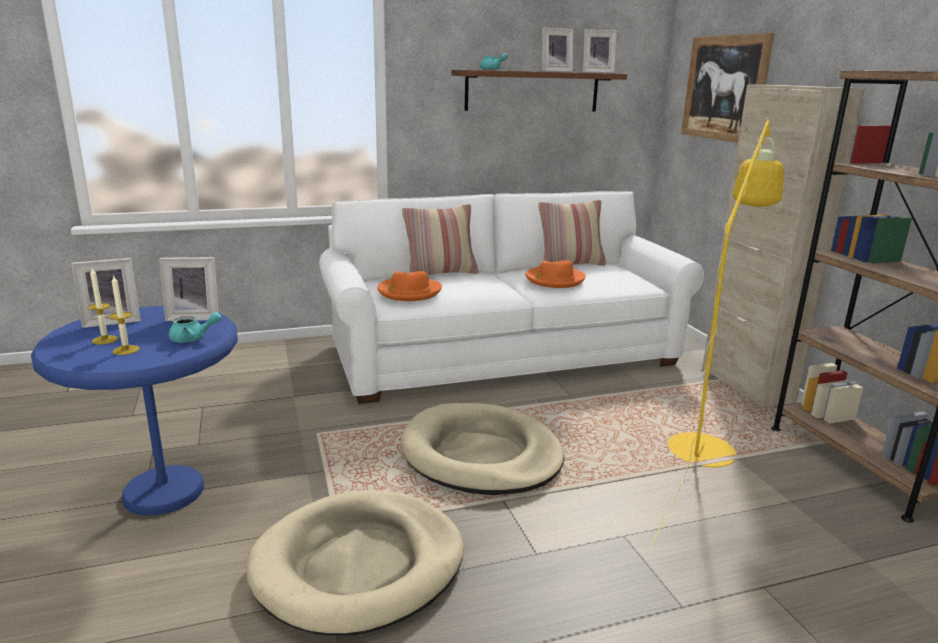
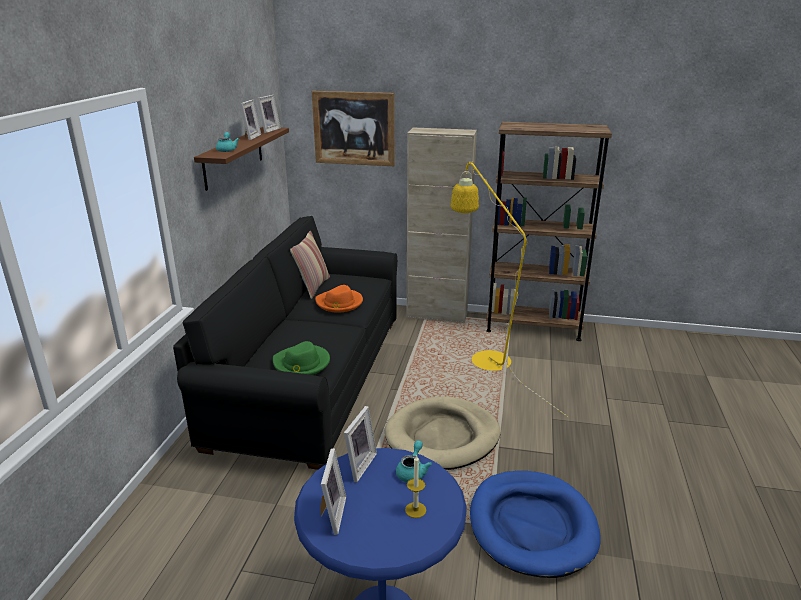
camera: 60 degrees left, 5 degrees up
(105, 340) = (381, 521): candle -> none
(359, 565) = (532, 526): beige dog bed -> blue dog bed
(409, 292) = (301, 364): orange hat -> green hat
(440, 273) = (271, 339): pillow -> none
(504, 354) = (311, 376): white sofa -> black sofa

